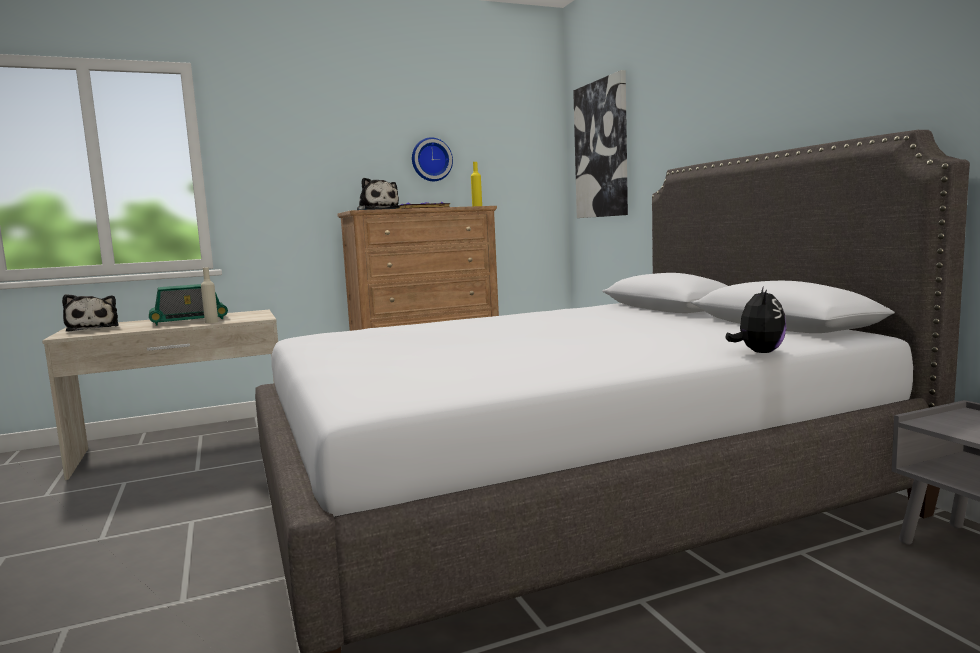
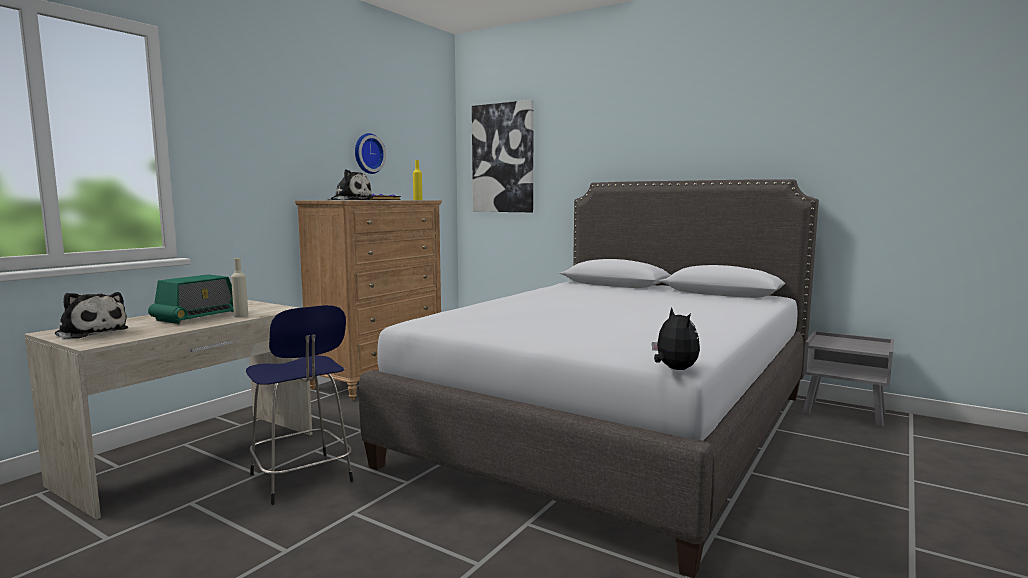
camera: 35 degrees left, 0 degrees up
(213, 482) = (302, 479): none -> blue stool
(758, 352) = (766, 310): plush toy -> plush toy (674, 369)

